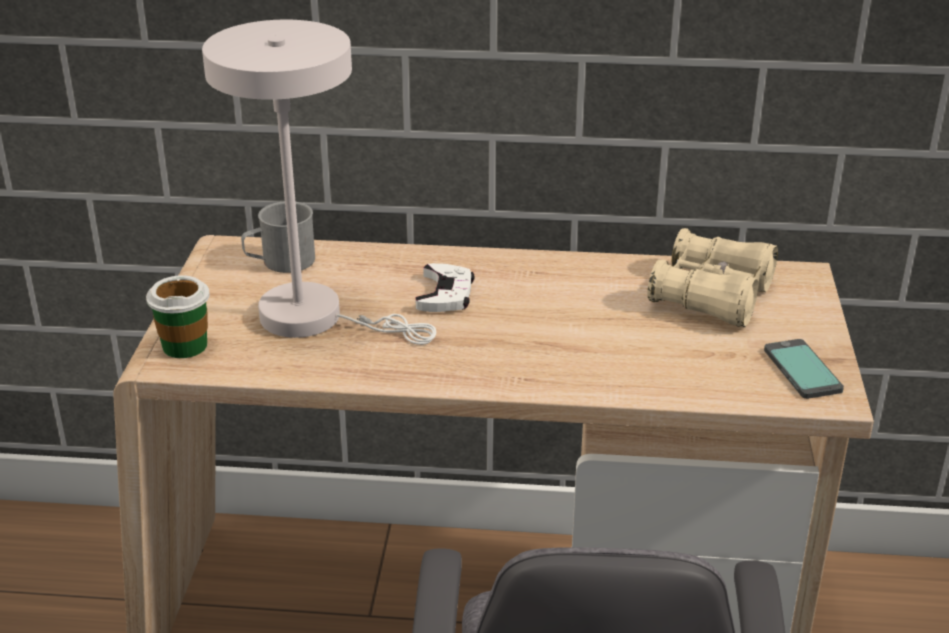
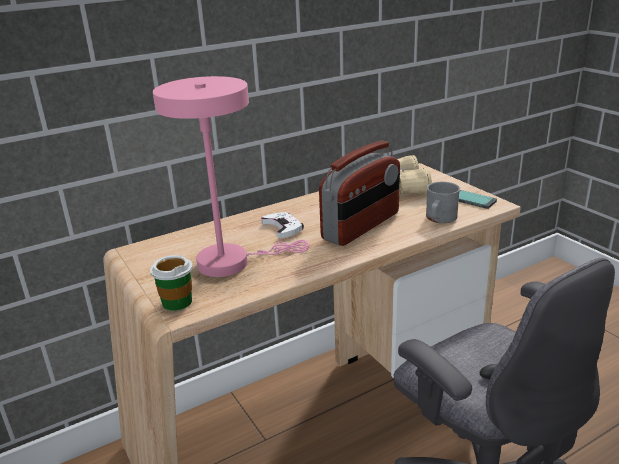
camera: 35 degrees left, 5 degrees down
(280, 262) = (174, 246): grey mug -> grey mug (439, 219)
(315, 318) = (232, 261): white table lamp -> pink table lamp
(556, 340) = (362, 226): none -> radio

